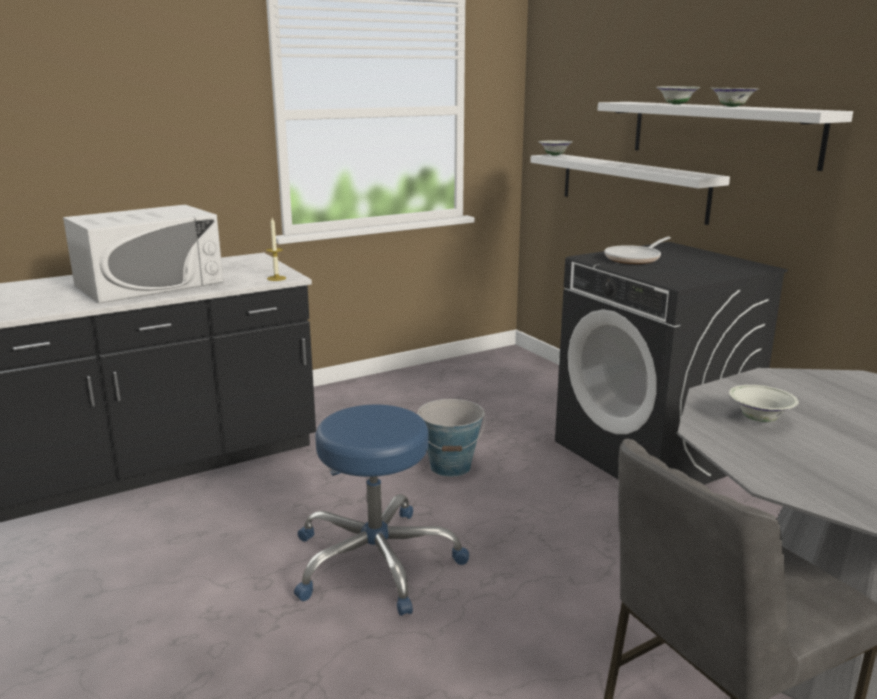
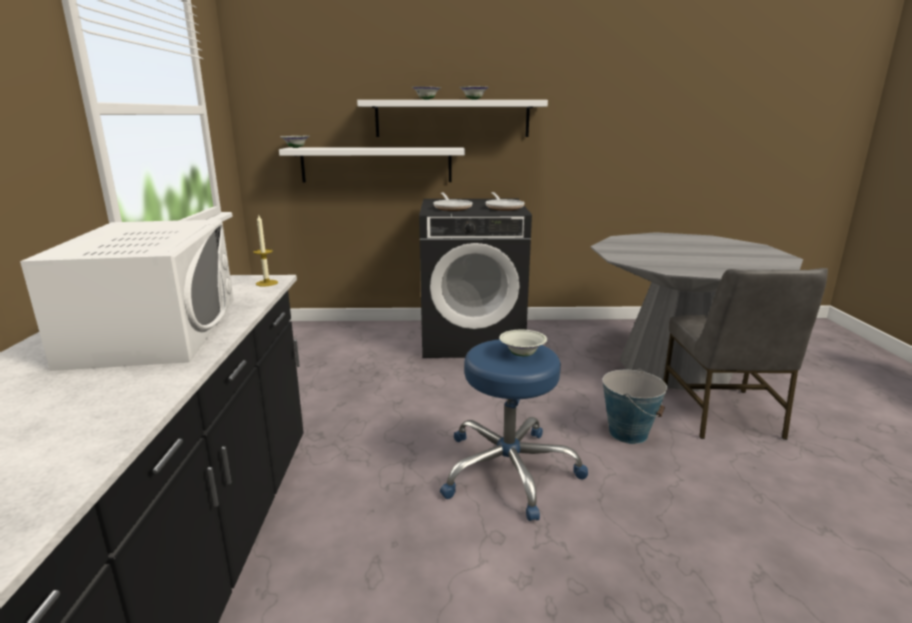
camera: 60 degrees left, 0 degrees up
(451, 467) = (409, 402): bucket -> bucket (628, 433)
(693, 274) = (503, 207): none -> frying pan
(759, 419) = (659, 260): white bowl -> white bowl (522, 354)

